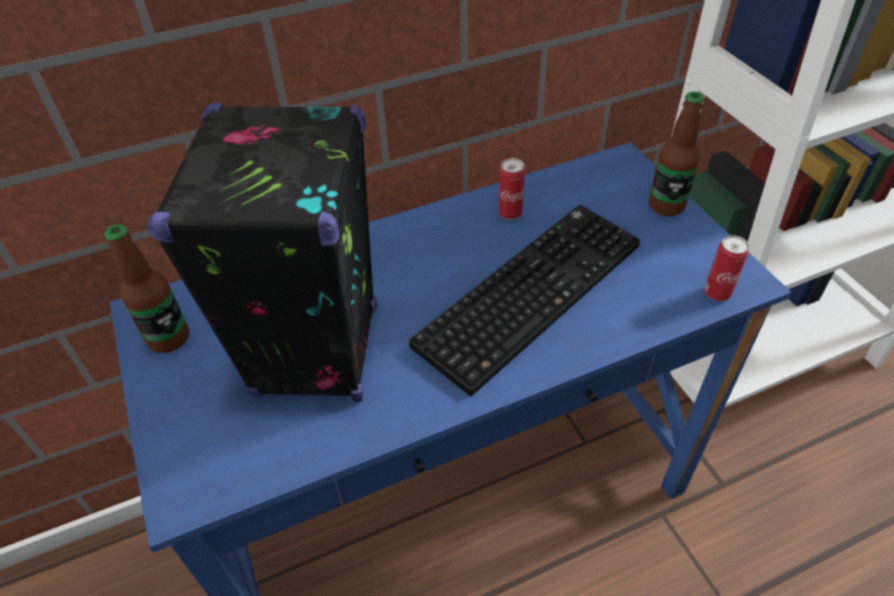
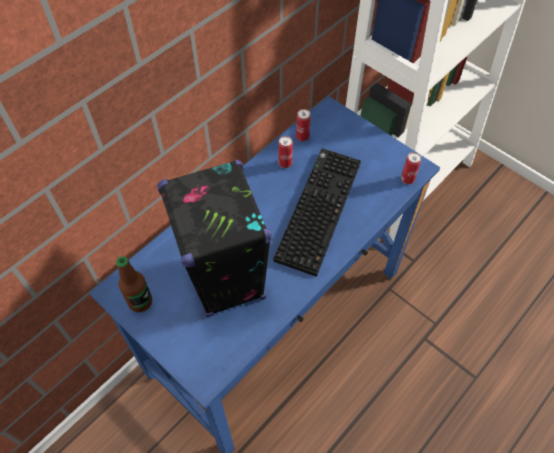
camera: 25 degrees left, 10 degrees up
(558, 185) = (302, 137): none -> can
(666, 206) = (363, 133): bottle -> none

